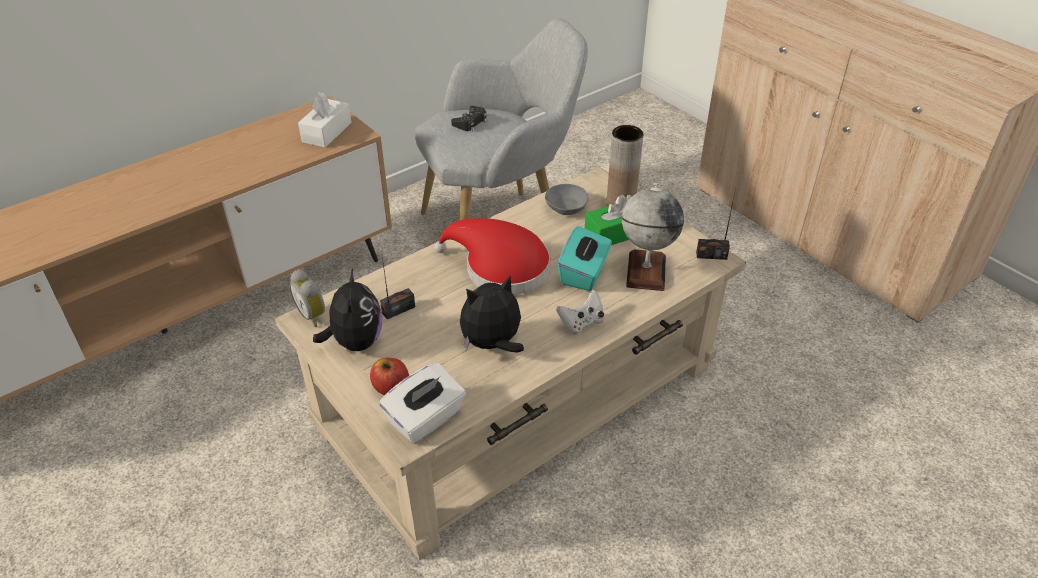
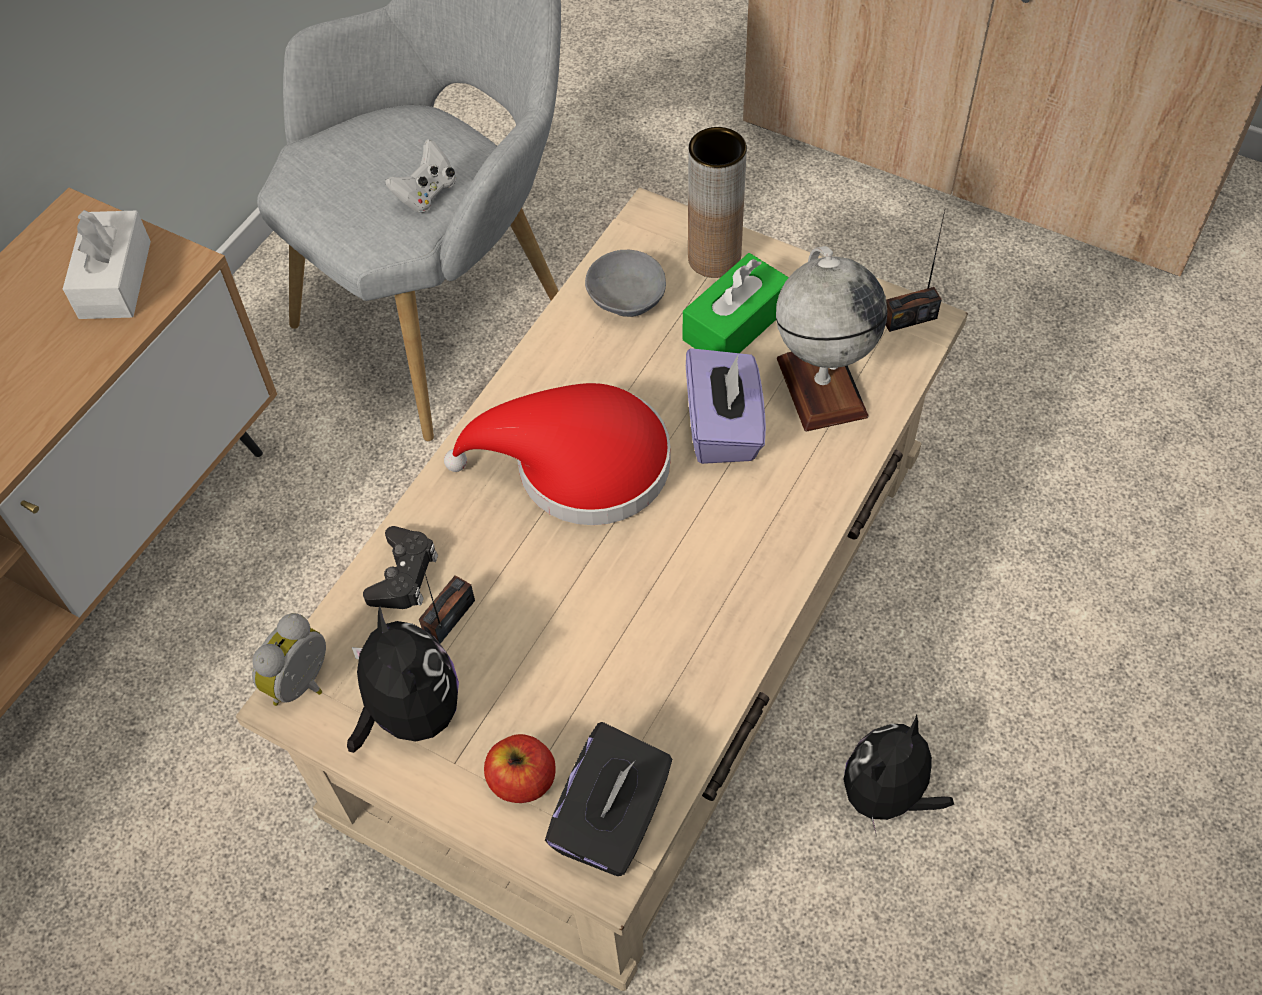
camera: 20 degrees left, 15 degrees up
(313, 315) = (304, 685): alarm clock -> alarm clock turned 90 degrees clockwise
(425, 419) = (613, 819): white tissue box -> black tissue box
(470, 122) = (359, 157): black game controller -> black game controller (403, 575)
(492, 344) = (646, 628): plush toy -> plush toy (887, 796)
(581, 323) = (769, 531): white game controller -> white game controller (426, 194)
(584, 273) = (724, 427): turquoise tissue box -> purple tissue box

